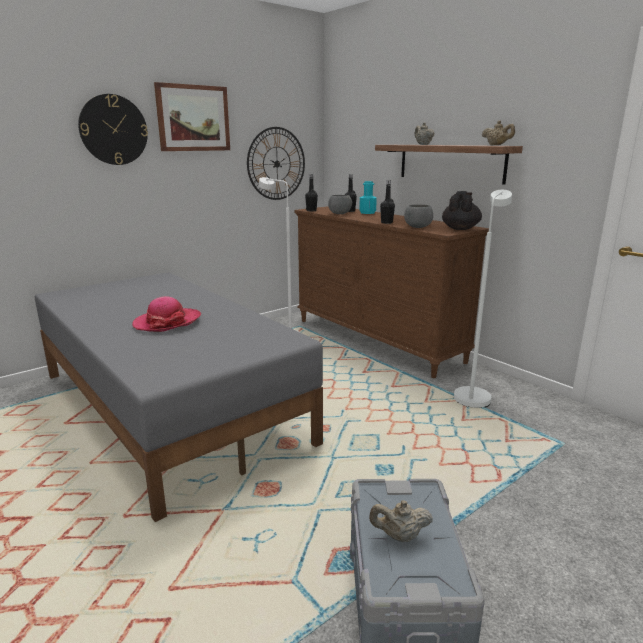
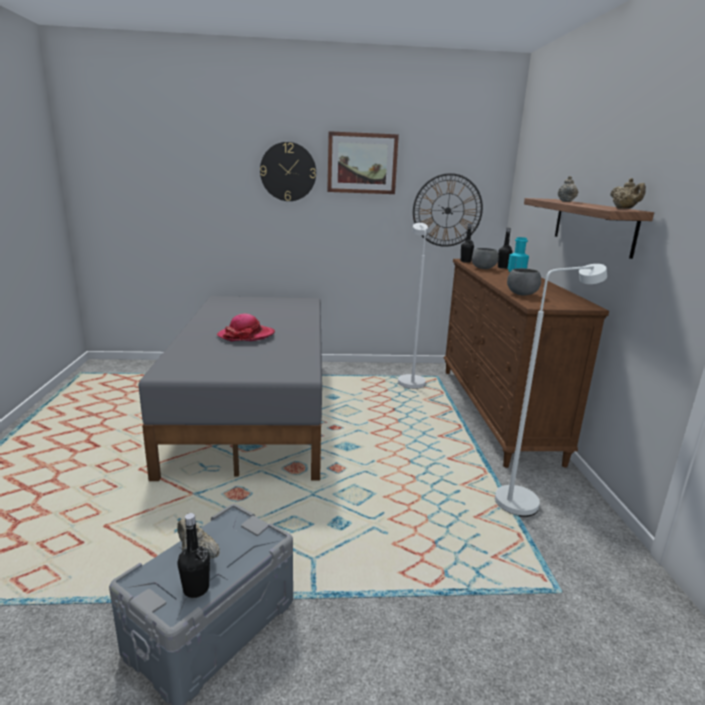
camera: 35 degrees right, 0 degrees up
(386, 223) = (503, 284): black bottle -> black bottle (196, 589)
(460, 229) = (567, 304): black teapot -> none

